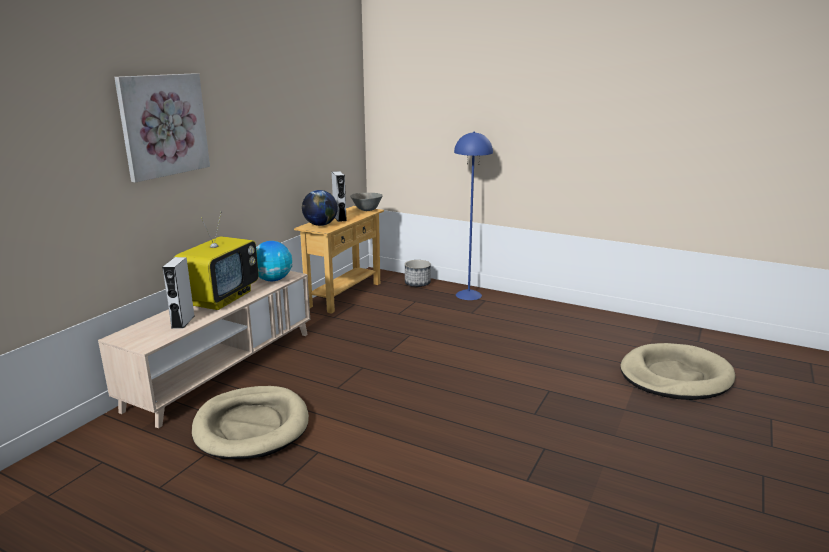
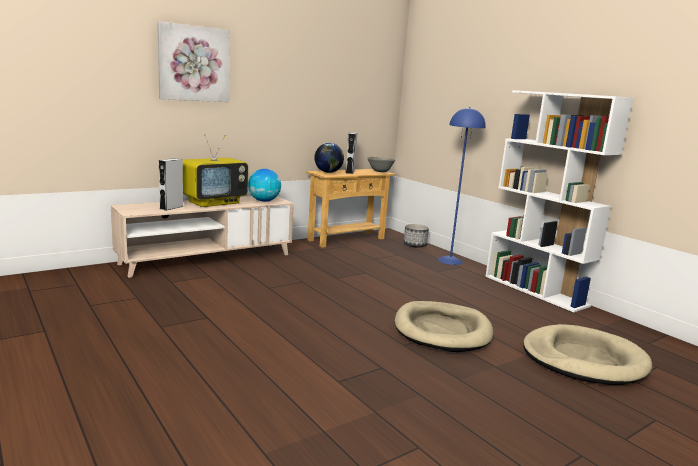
camera: 25 degrees right, 5 degrees down
(252, 426) = (184, 292): beige dog bed -> beige dog bed (442, 330)
(571, 310) = (536, 290): none -> white bookcase

